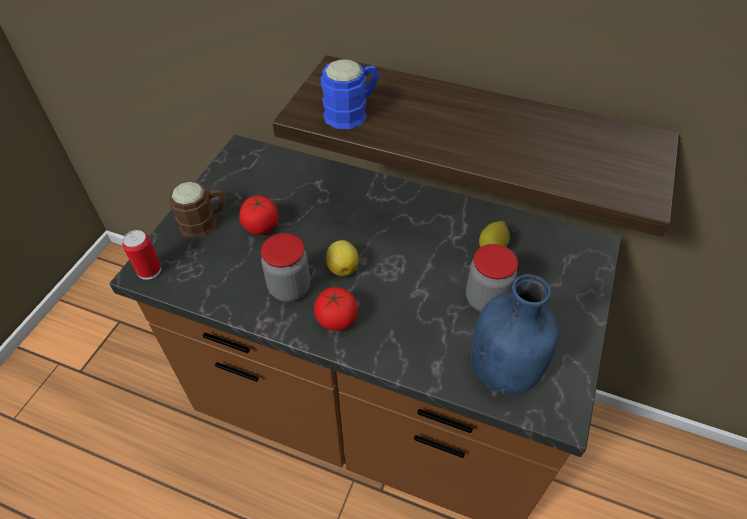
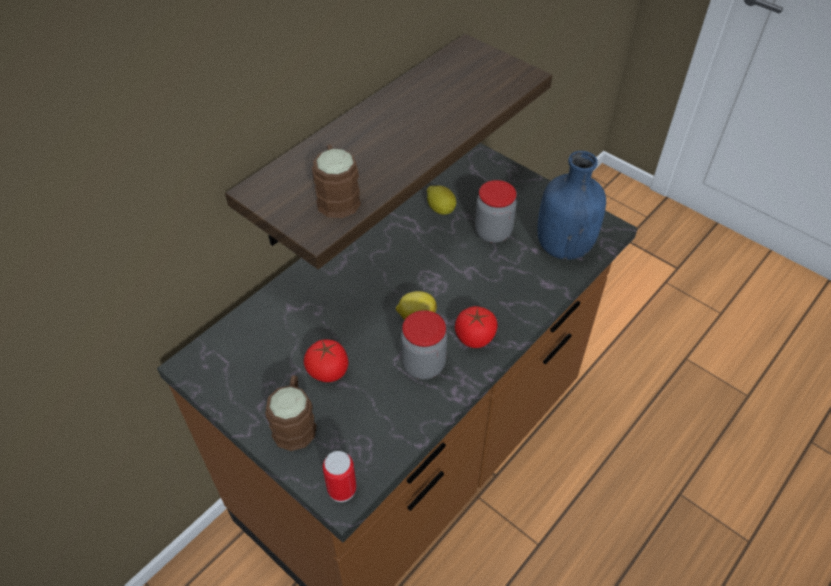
camera: 70 degrees left, 0 degrees up
(352, 112) = (337, 196): blue mug -> brown mug

